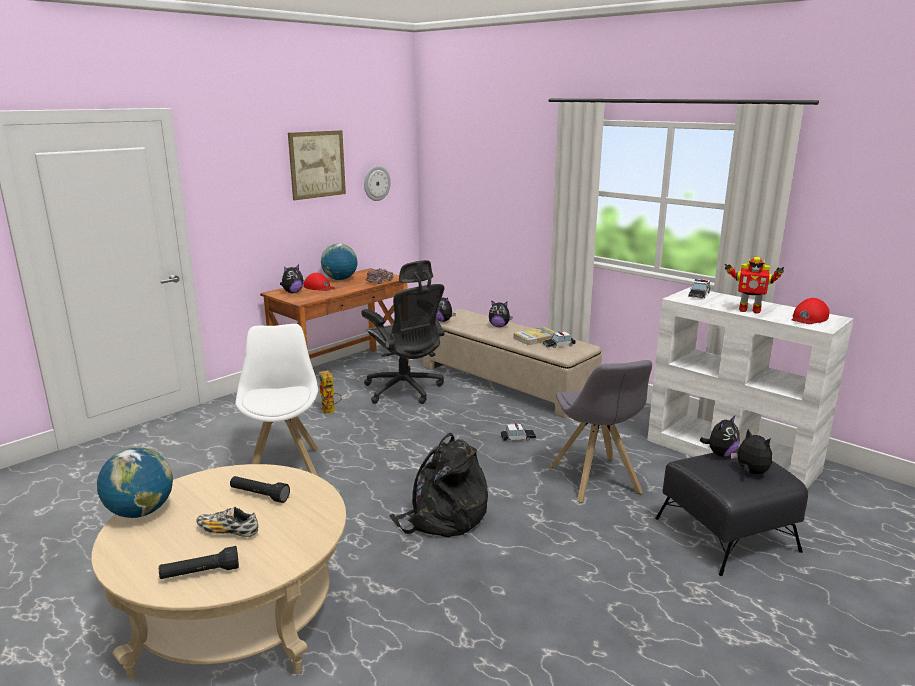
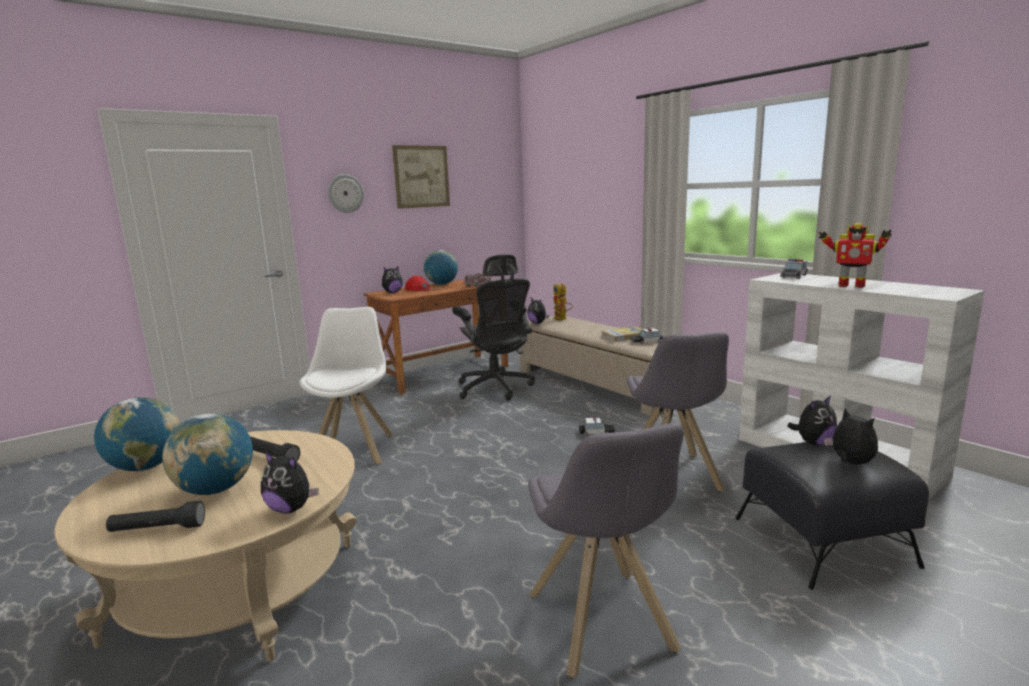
camera: 10 degrees right, 5 degrees down
(228, 532) = (215, 490): shoe -> globe
(330, 411) = (418, 404): toy robot -> toy robot (562, 319)
(376, 183) = (481, 198): wall clock -> wall clock (345, 193)
(443, 517) = (493, 504): black backpack -> none
(499, 326) = (591, 327): plush toy -> plush toy (291, 509)
(564, 616) = (601, 621): none -> grey chair
(808, 318) = (925, 290): red cap -> none

